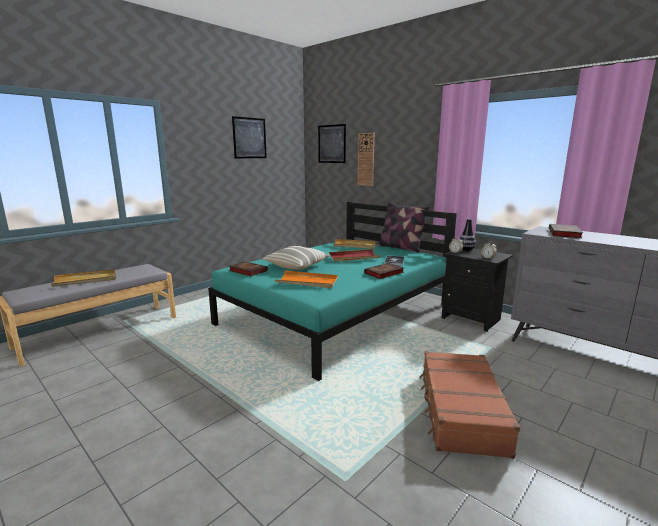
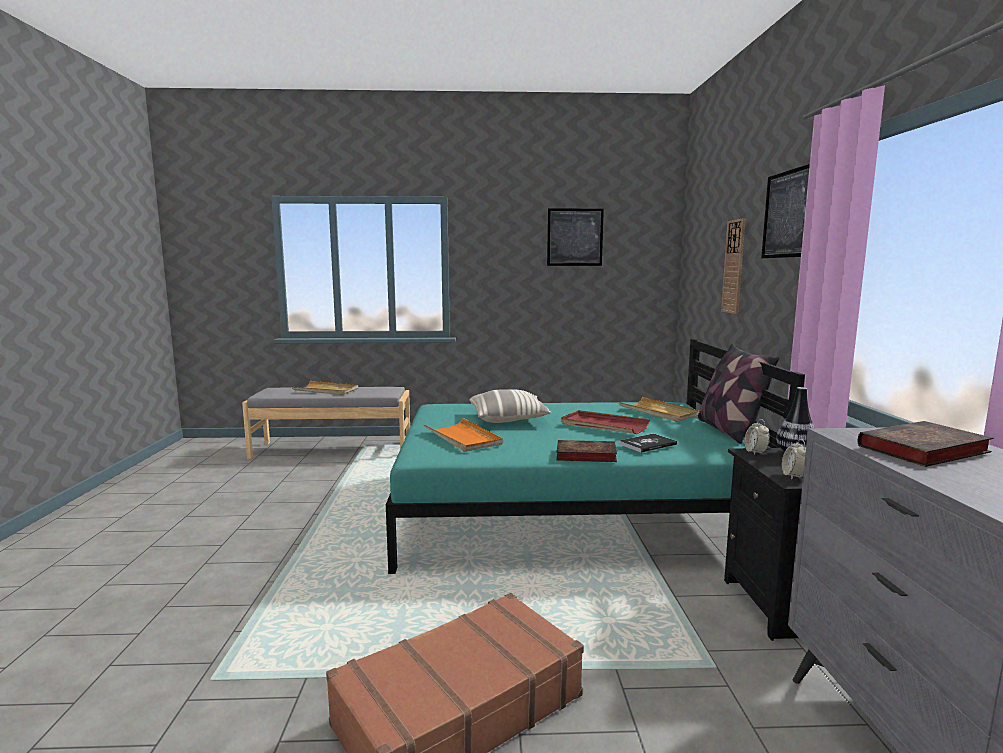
camera: 45 degrees right, 5 degrees down
(247, 271) = (443, 411): book -> none
(332, 144) = (703, 242): picture -> picture (787, 214)

